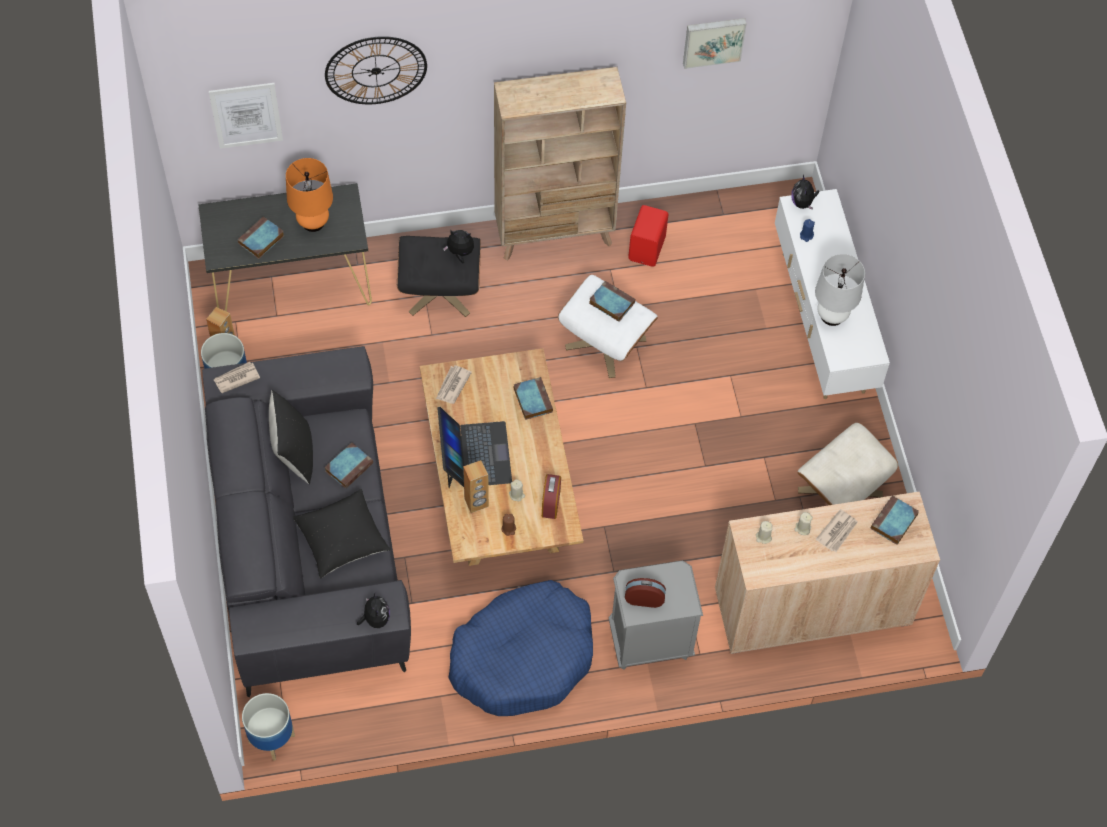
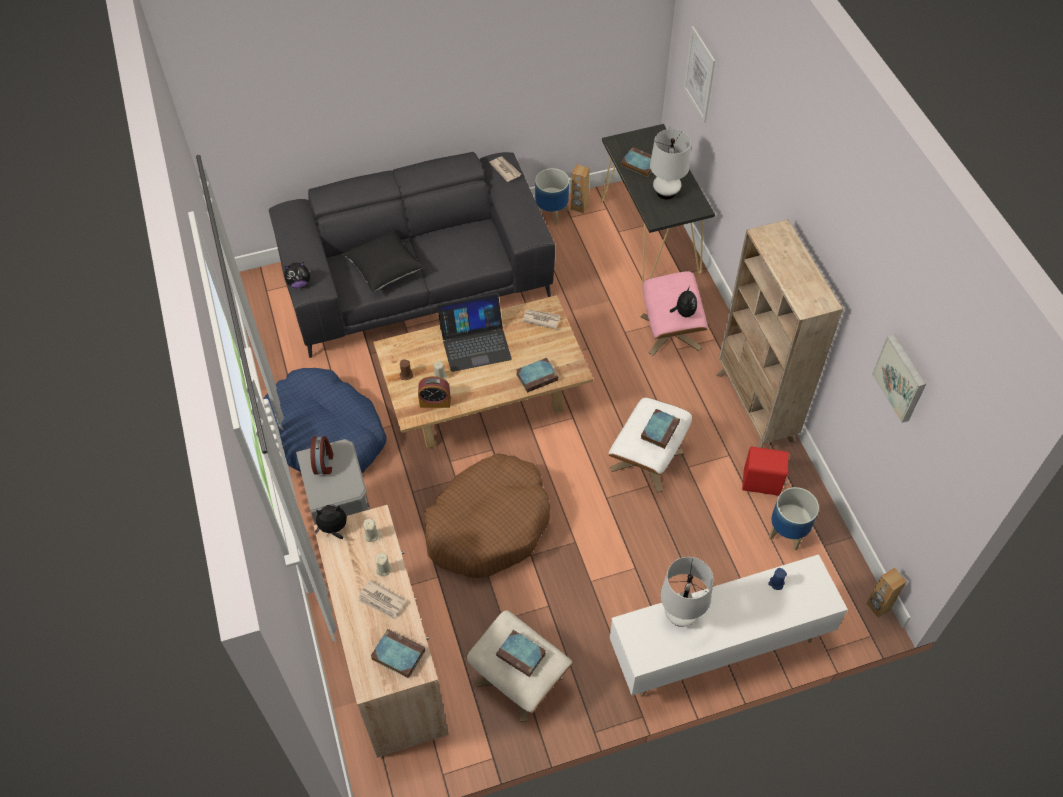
camera: 85 degrees right, 5 degrees down
(271, 738) = (252, 285): planter -> planter (787, 532)
(294, 454) = (459, 229): black pillow -> none
(313, 222) = (666, 192): orange table lamp -> white table lamp
(349, 466) = (452, 263): book -> book (522, 655)
(376, 70) = (752, 120): wall clock -> none
(440, 290) = (671, 332): black ottoman -> pink ottoman
(476, 503) = (428, 350): brown speaker -> brown speaker (877, 607)
(664, 500) = (488, 524): none -> brown dog bed
(802, 203) = (817, 576): plush toy -> plush toy (333, 529)

